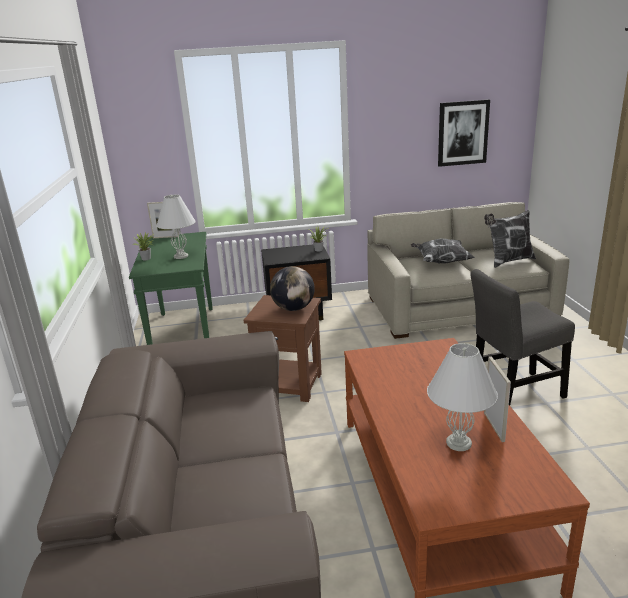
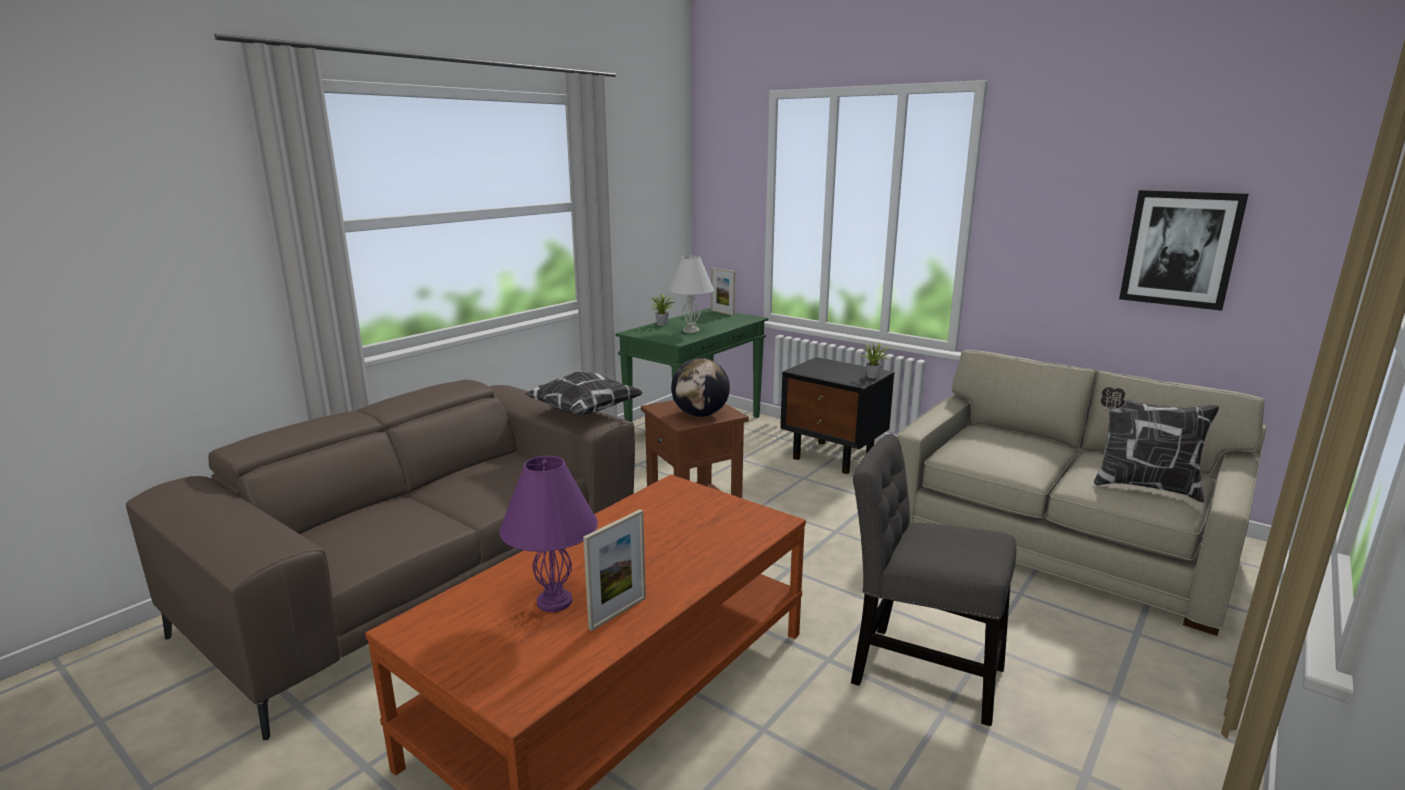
camera: 45 degrees right, 5 degrees down
(440, 262) = (1024, 447): pillow -> pillow (584, 412)
(459, 443) = (553, 602): white table lamp -> purple table lamp

